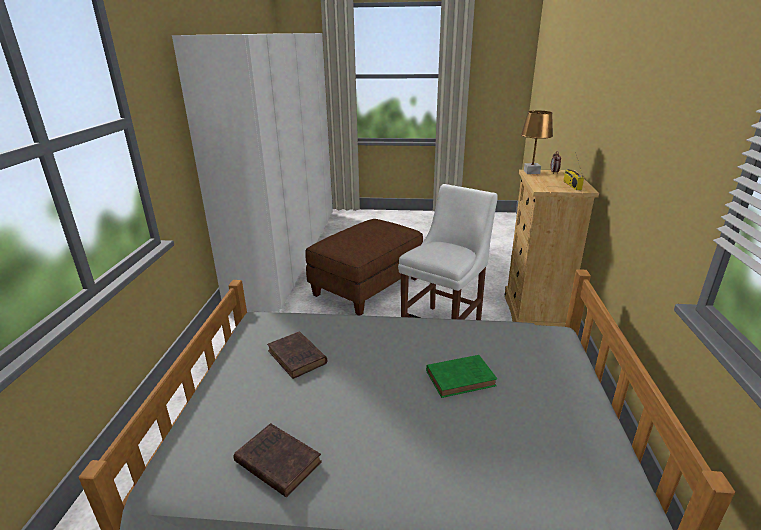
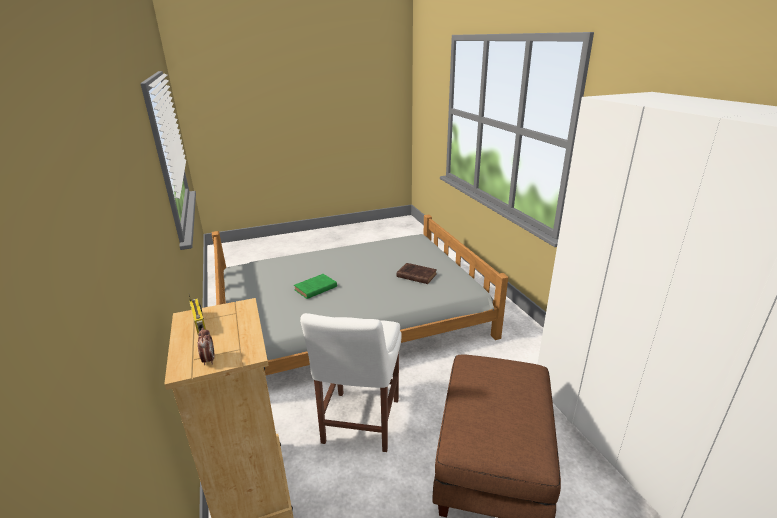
camera: 155 degrees right, 0 degrees up
(276, 461) = (381, 246): brown book -> none
(531, 172) = (247, 352): brown table lamp -> none

